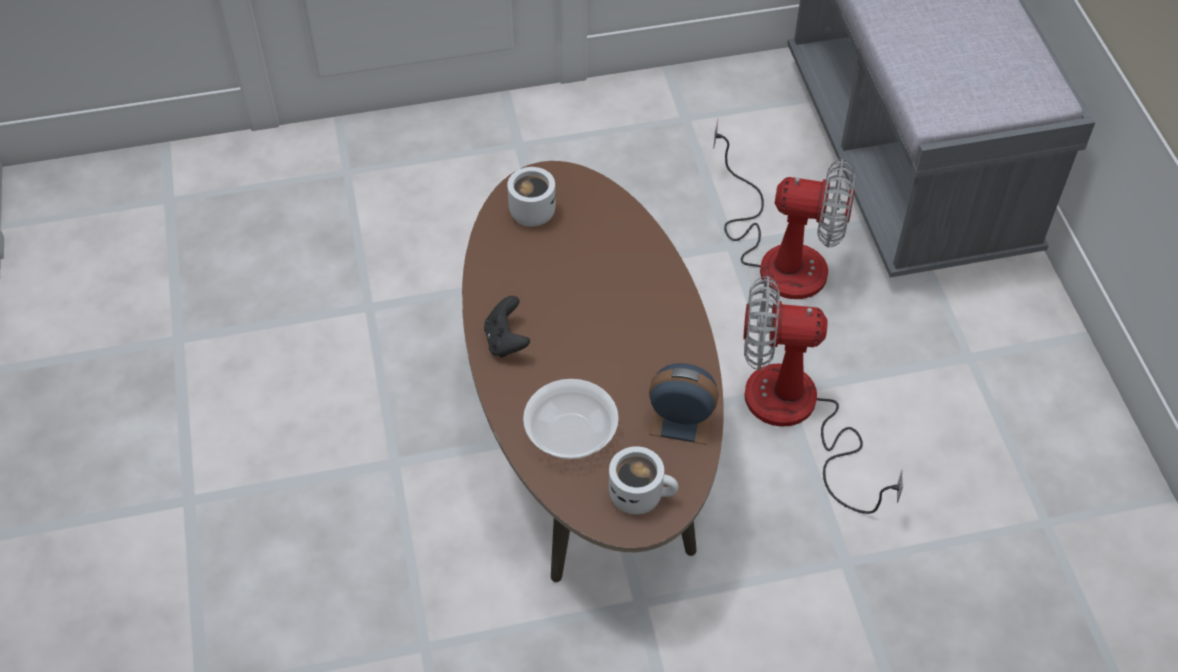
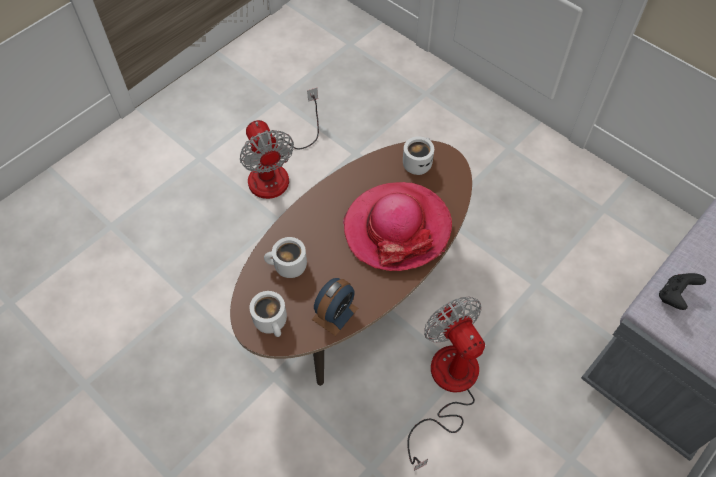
camera: 55 degrees right, 5 degrees up
(506, 341) = (324, 204): black game controller -> black game controller (674, 296)
(570, 434) = (287, 267): bowl -> white mug
(609, 287) = (397, 228): none -> hat
(681, 420) = (335, 314): alarm clock -> alarm clock turned 60 degrees clockwise
(780, 254) = (552, 312): fan -> fan (277, 170)

